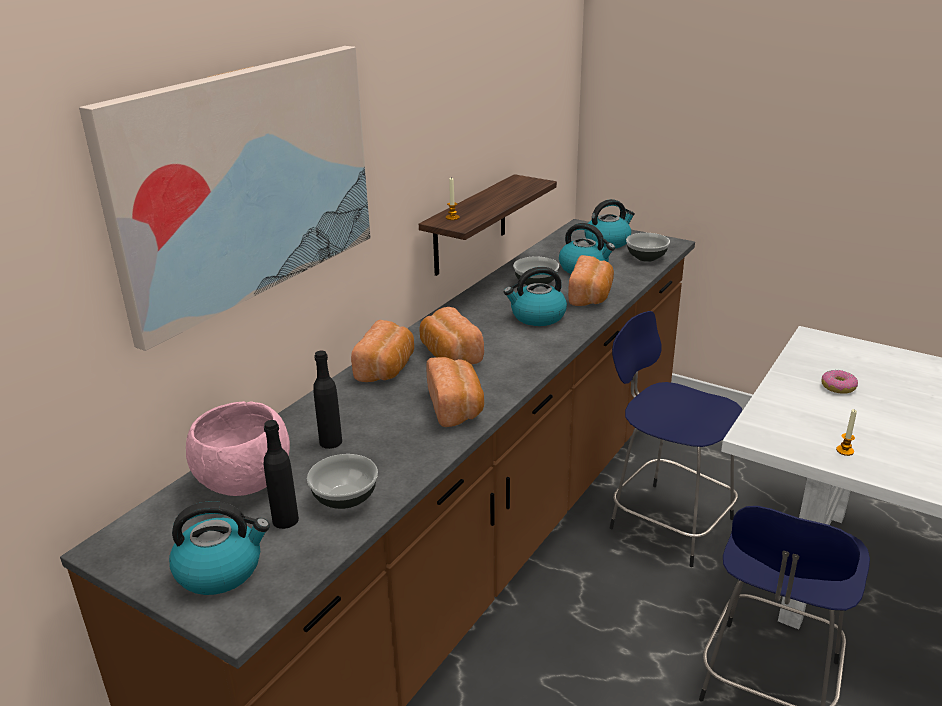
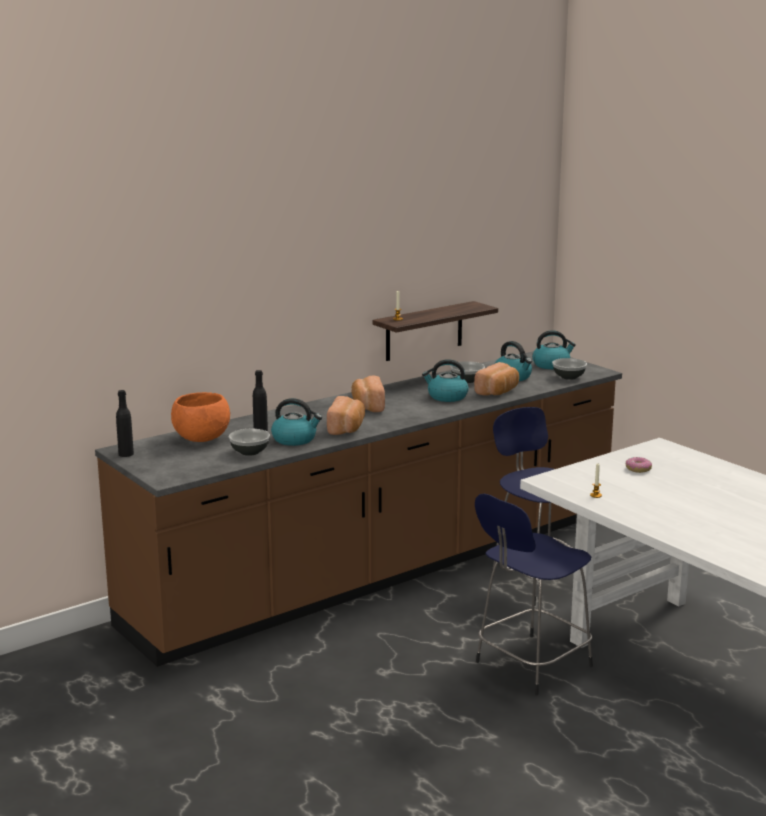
camera: 20 degrees right, 10 degrees down
(220, 570) = (168, 464): kettle -> kettle (295, 439)
(245, 482) = (202, 439): pink bowl -> orange bowl
(246, 184) = (238, 270): picture -> none
(285, 520) = (212, 454): black bottle -> black bottle (126, 454)
(387, 368) = (322, 407): bread -> none

